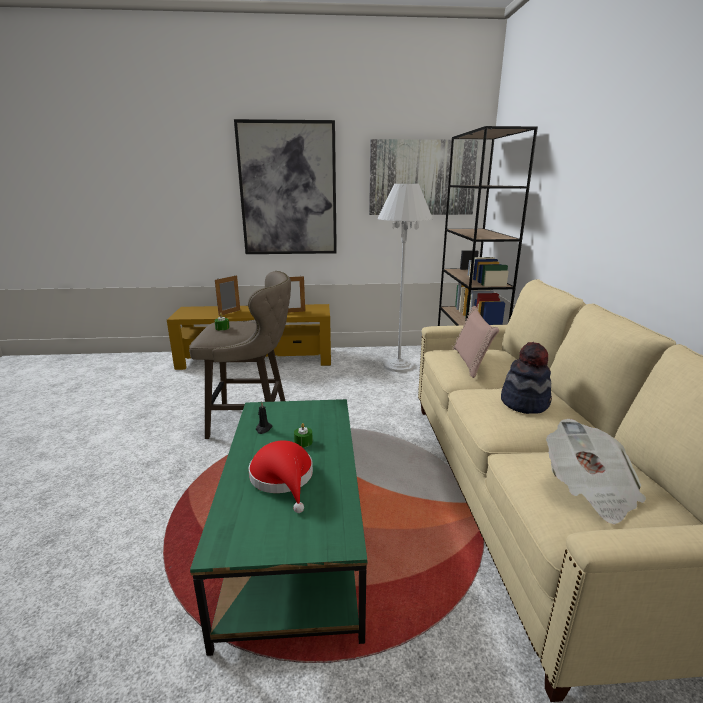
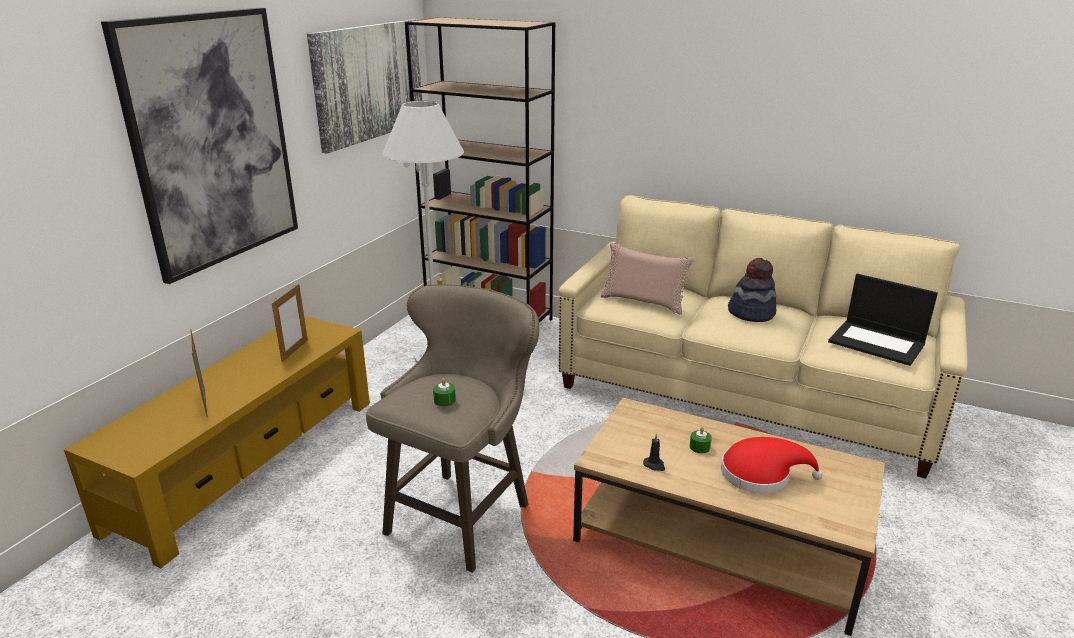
camera: 60 degrees left, 5 degrees up
(295, 533) = (719, 540): green coffee table -> brown coffee table
(589, 489) = (878, 343): newspaper -> laptop

